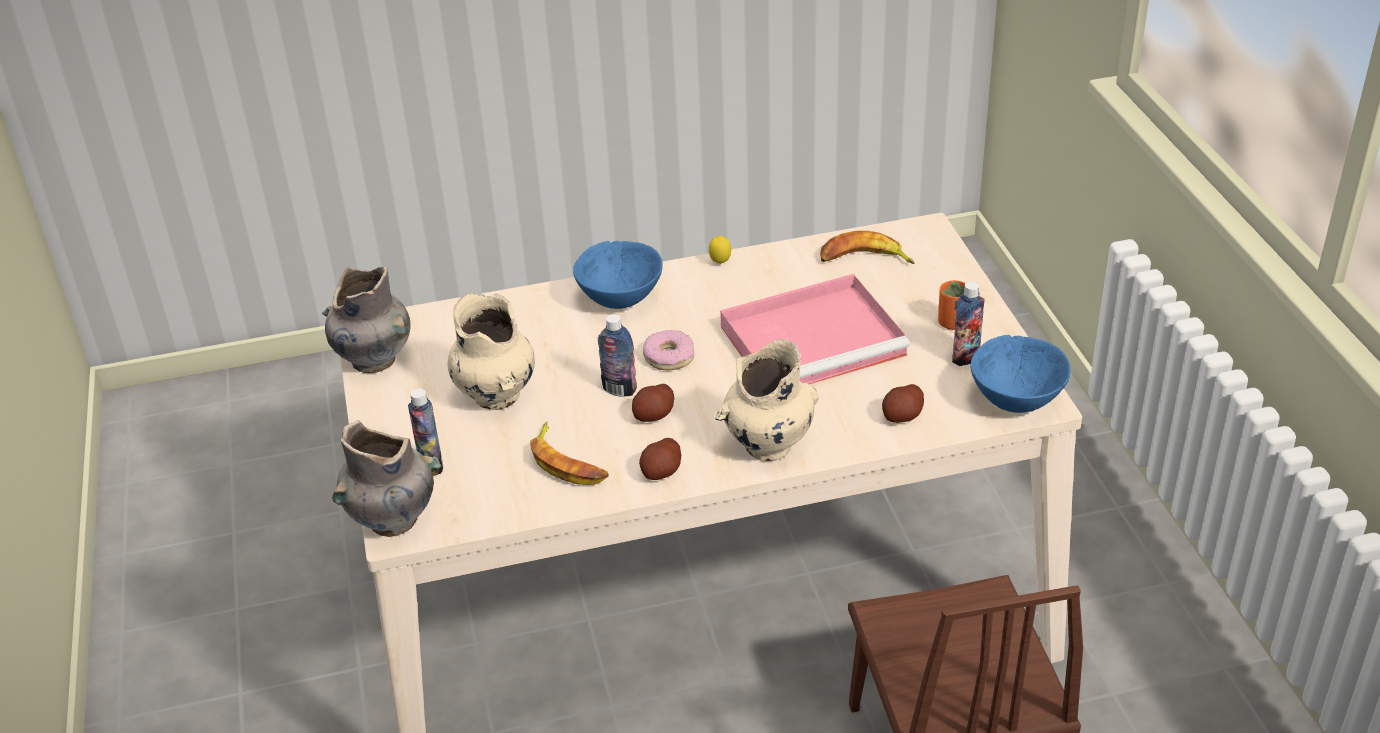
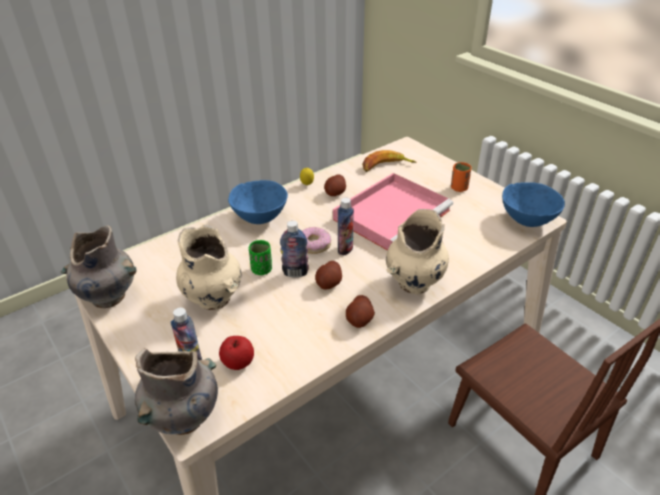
camera: 25 degrees left, 0 degrees up
(483, 479) = (238, 362): none -> apple
(567, 462) = (292, 332): banana -> none
(578, 374) = (262, 270): none -> green cup
(902, 416) = (476, 245): potato -> potato (335, 193)
(965, 357) = (481, 204): bottle -> bottle (345, 248)

